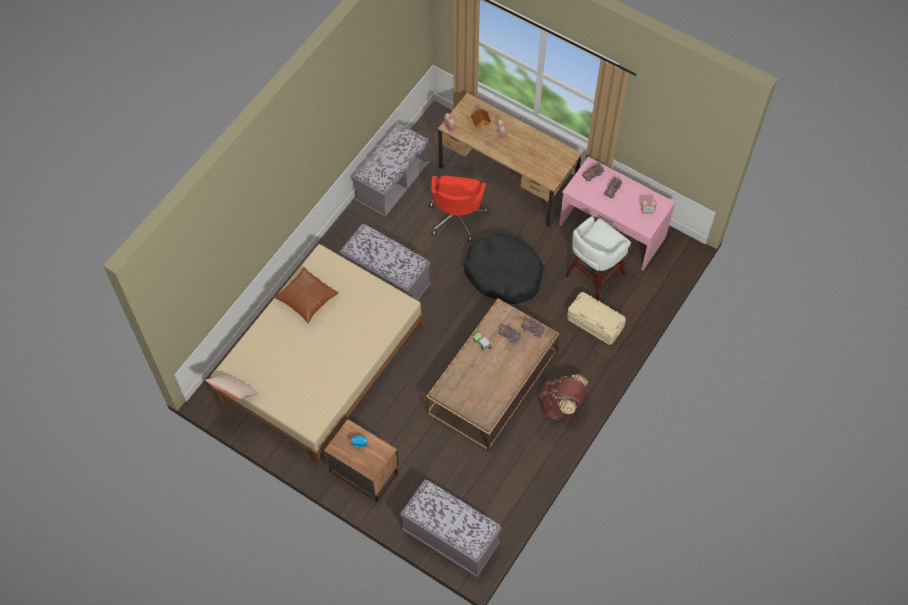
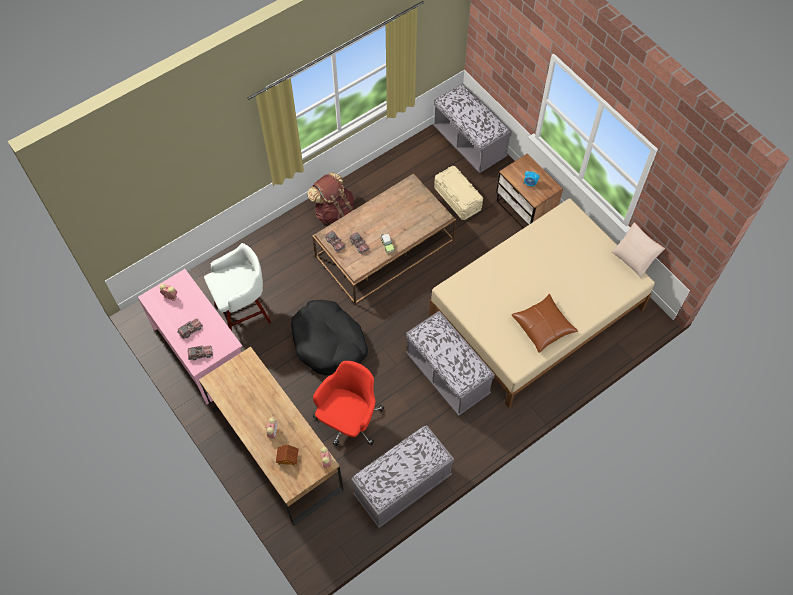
camera: 160 degrees left, 0 degrees up
(595, 323) = (267, 269): beige storage box -> beige storage box (457, 198)

